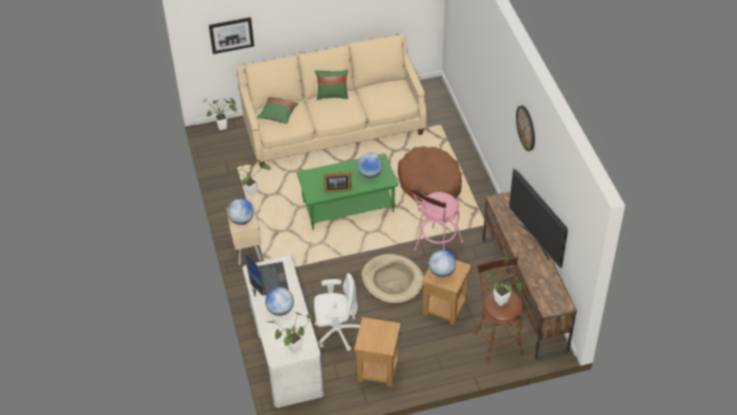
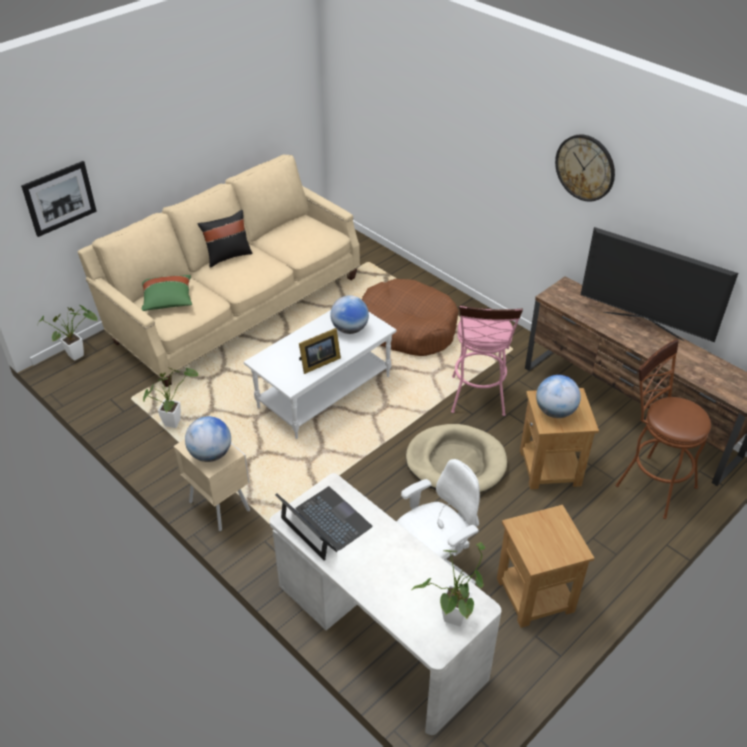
camera: 30 degrees left, 5 degrees down
(280, 310) = (382, 563): globe -> none
(332, 95) = (228, 256): green pillow -> black pillow
(348, 206) = (324, 391): green coffee table -> white coffee table
(499, 299) = (672, 413): potted plant -> none

